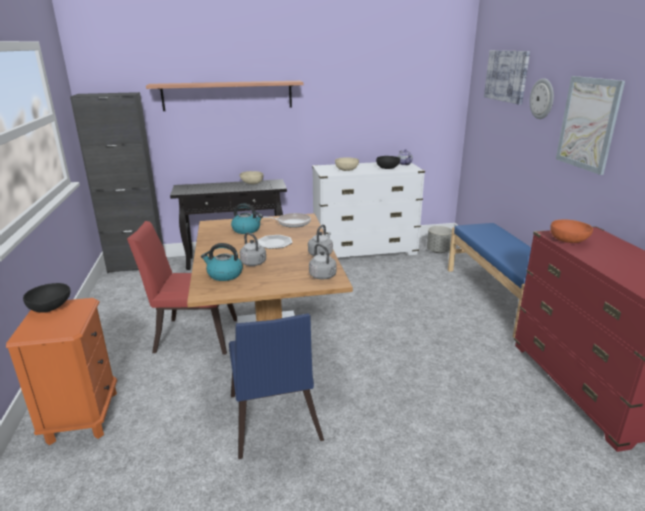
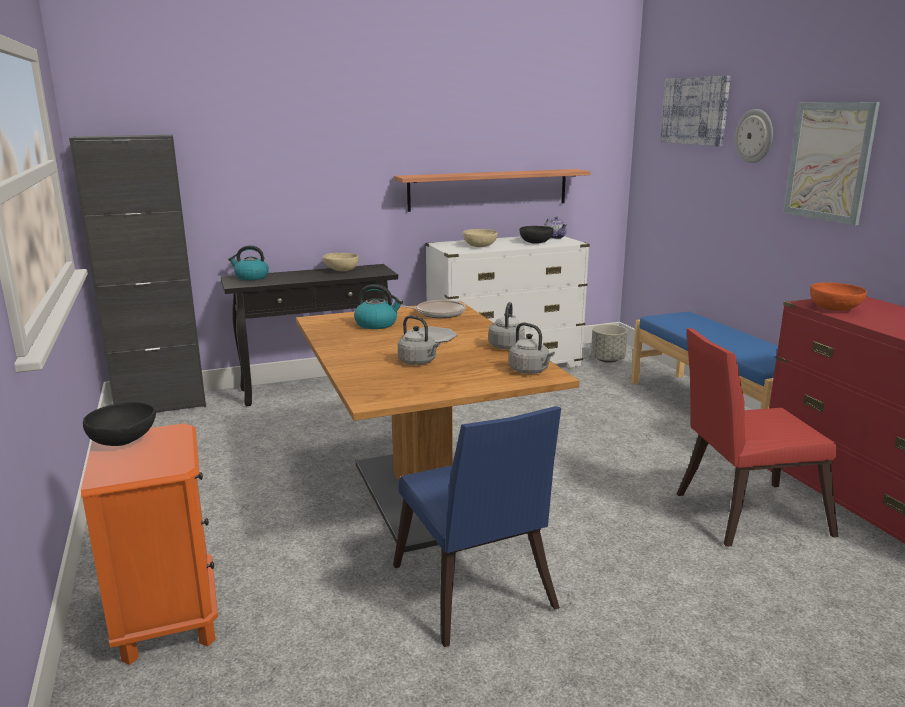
camera: 10 degrees left, 5 degrees down
(191, 335) = (294, 492): red chair -> red chair (742, 514)
(224, 275) = (384, 377): kettle -> kettle (251, 277)
(227, 95) = (304, 141): shelf -> shelf (488, 189)

